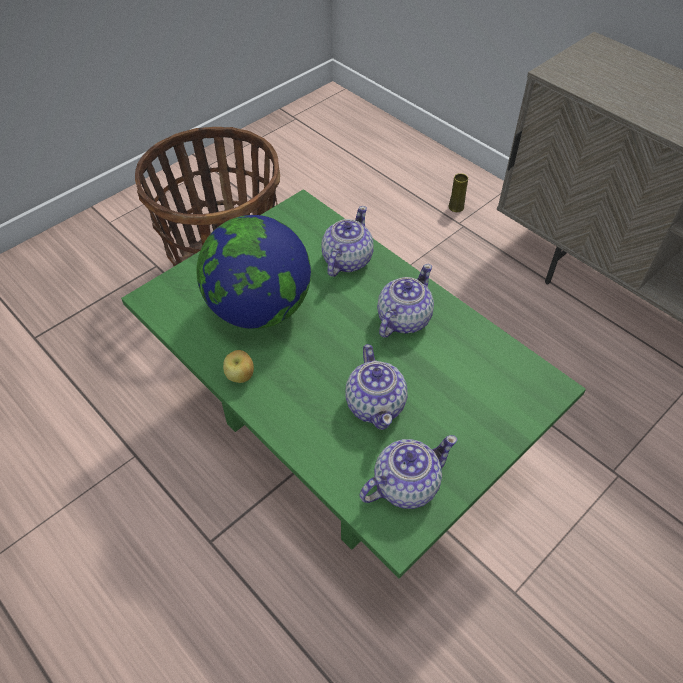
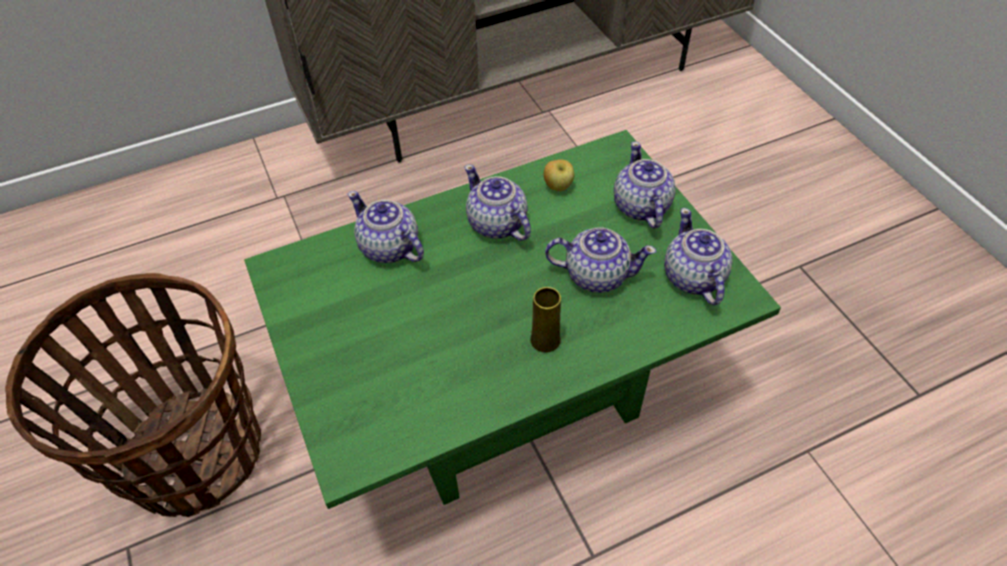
camera: 70 degrees left, 0 degrees up
(241, 376) = (517, 385): apple -> apple (558, 186)
(259, 309) = (423, 346): globe -> none
(456, 207) = (252, 192): yellow vase -> yellow vase (545, 340)
(478, 423) = (640, 207): none -> teapot

